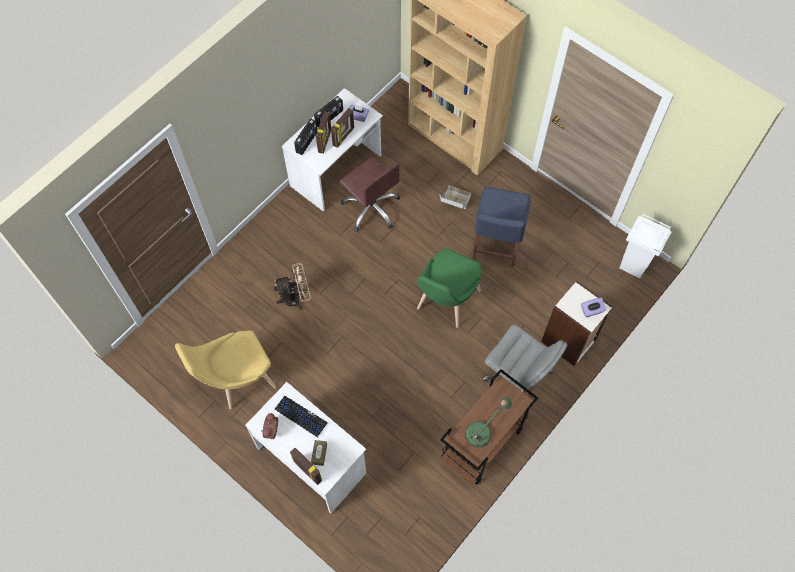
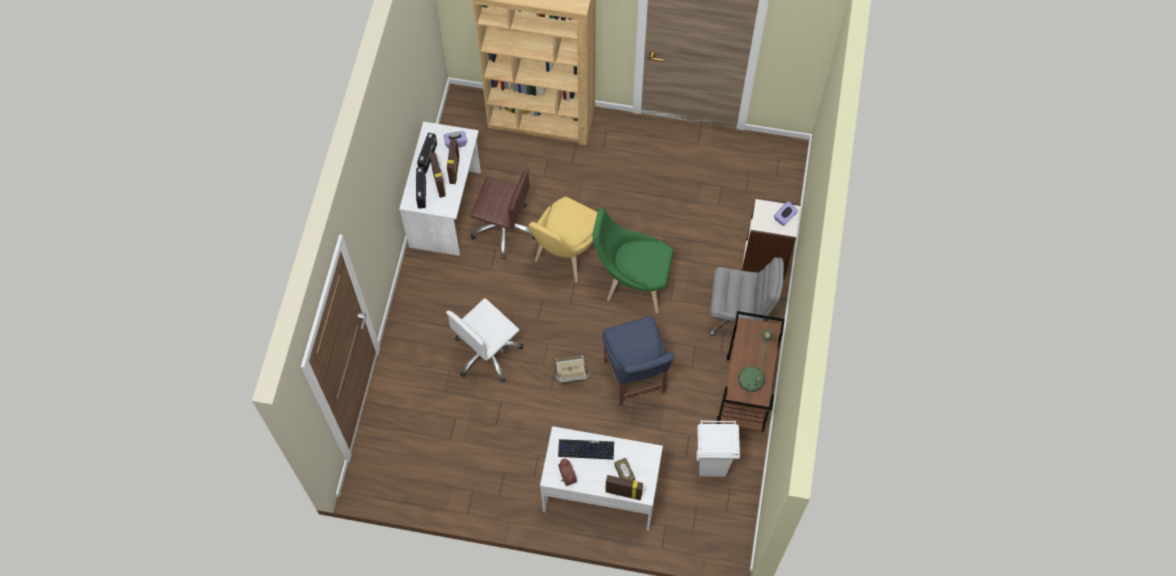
camera: 30 degrees left, 0 degrees up
(237, 380) = (482, 460): yellow chair -> yellow chair (565, 255)
(296, 298) = (487, 353): beige fan -> white office chair
(445, 302) = (632, 282): green chair -> green chair turned 105 degrees clockwise
(454, 204) = (582, 184): cardboard box -> cardboard box (571, 375)
(495, 246) = (646, 205): blue chair -> blue chair (635, 379)
(633, 265) = (782, 159): white trash can -> white trash can (712, 465)

